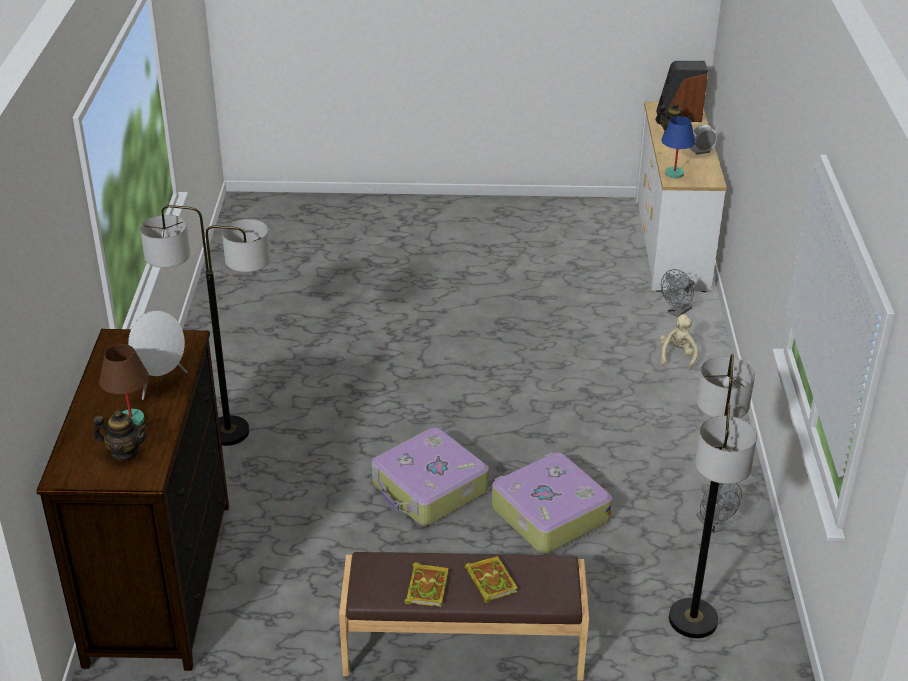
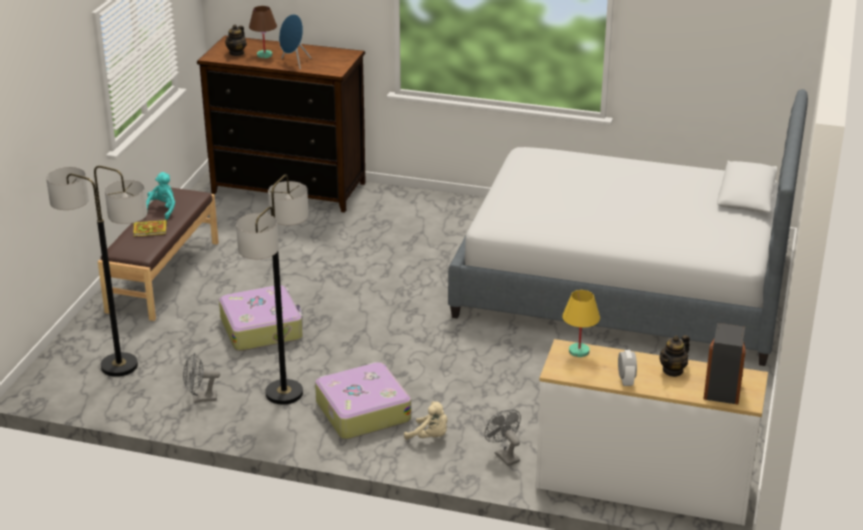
camera: 105 degrees right, 5 degrees down
(161, 383) = (294, 63): white speaker -> blue speaker
(228, 432) = (424, 217): floor lamp -> floor lamp (284, 393)
(351, 276) = (623, 284): none -> bed
(426, 586) = (162, 210): book -> turquoise plush toy
(429, 489) = (318, 284): suitcase -> suitcase (362, 411)
(674, 174) = (578, 351): blue table lamp -> yellow table lamp

